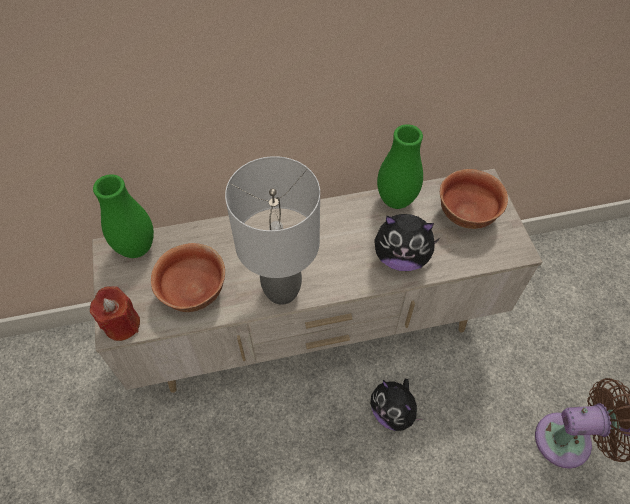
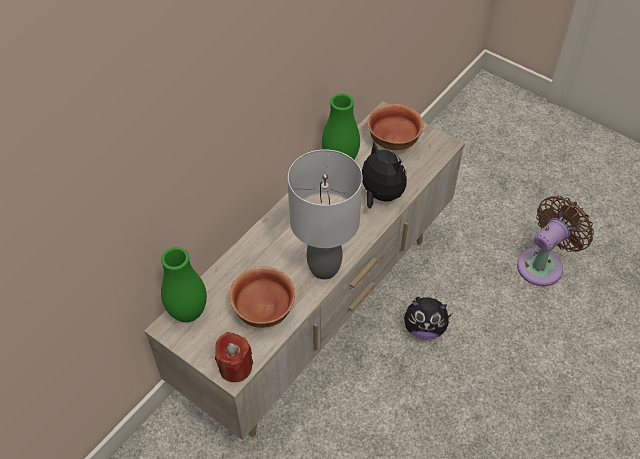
camera: 40 degrees left, 5 degrees down
(401, 257) = (379, 195): plush toy -> plush toy turned 105 degrees counterclockwise

